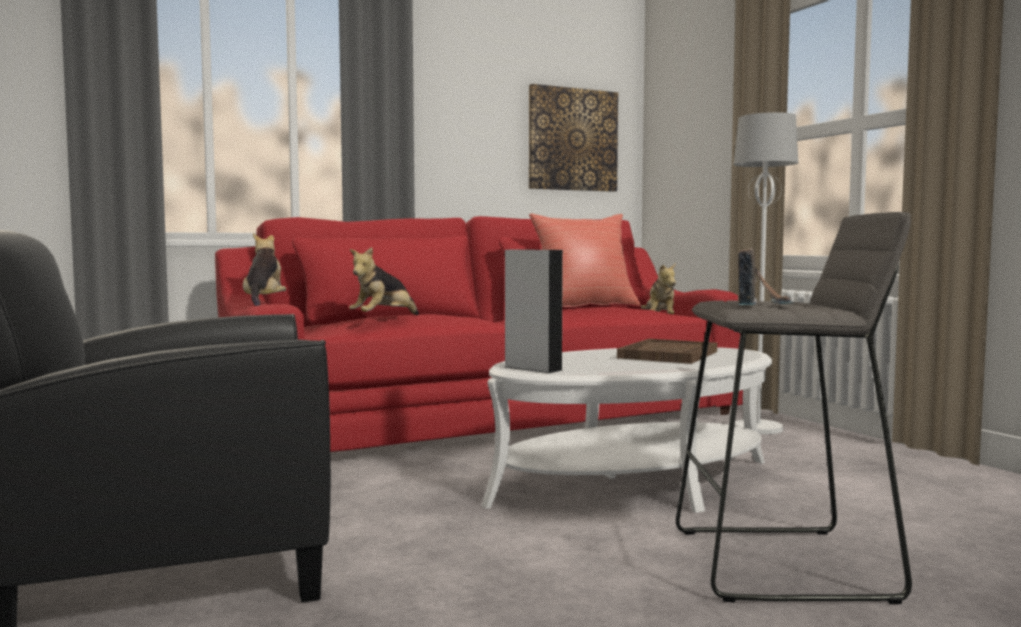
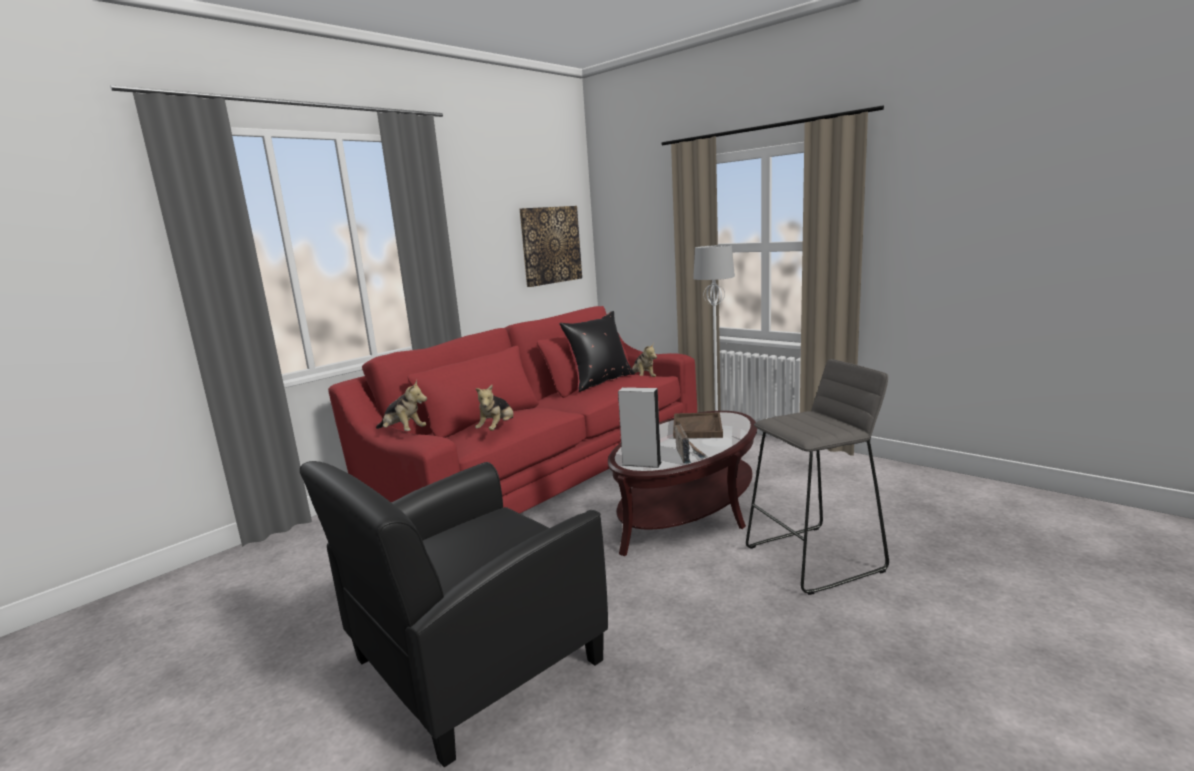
camera: 20 degrees left, 10 degrees up
(264, 303) = (403, 432): plush toy -> plush toy turned 150 degrees clockwise
(584, 307) = (600, 381): red pillow -> black pillow
(634, 482) = (688, 510): white coffee table -> brown coffee table
(760, 305) = (806, 427): radio -> radio (689, 455)

